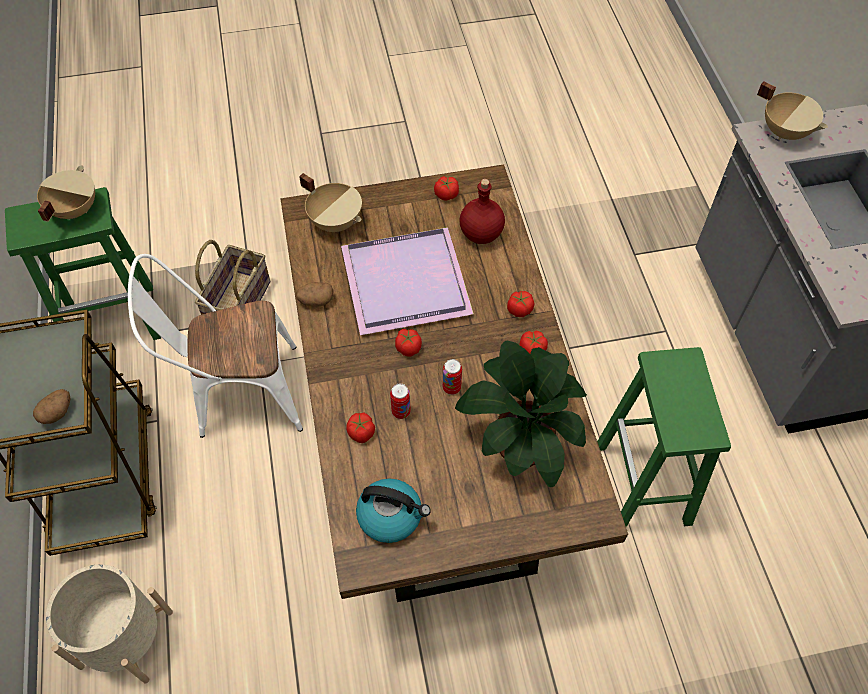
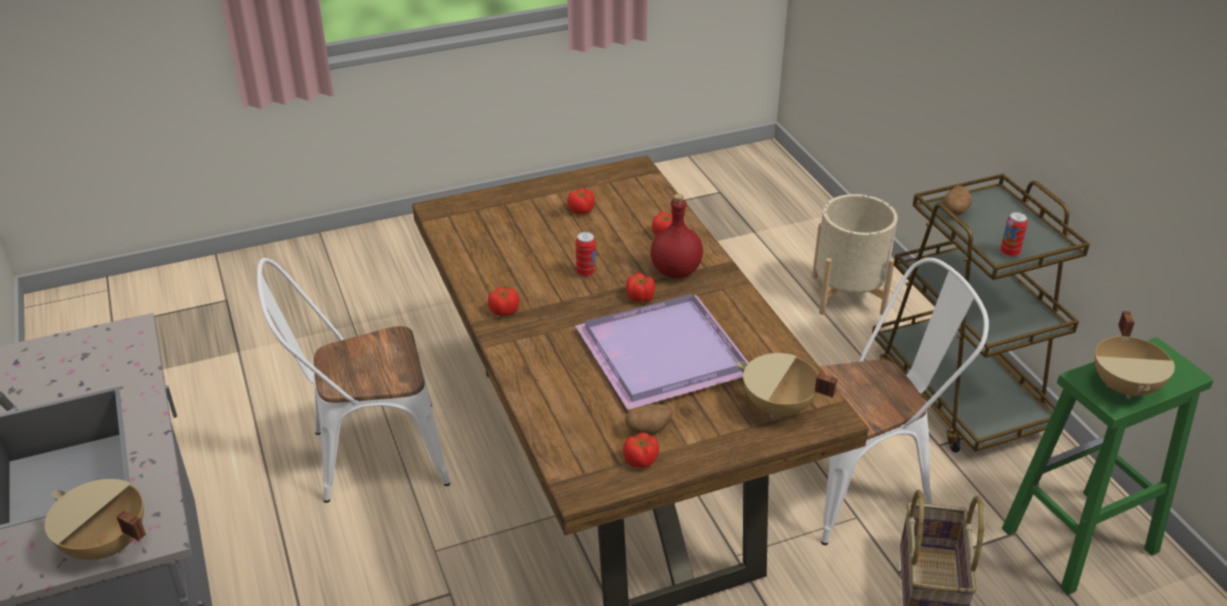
camera: 170 degrees right, 20 degrees down
(316, 301) = (760, 325): potato -> potato (648, 429)
(391, 516) = (619, 192): kettle -> none
(401, 412) = (632, 251): can -> can (1009, 253)
(481, 235) = (581, 415): red bottle -> red bottle (675, 271)
(519, 310) = (522, 343): tomato -> tomato (581, 210)
(521, 438) = (510, 246): potted plant -> none
(643, 485) = (367, 456): green stool -> white chair

